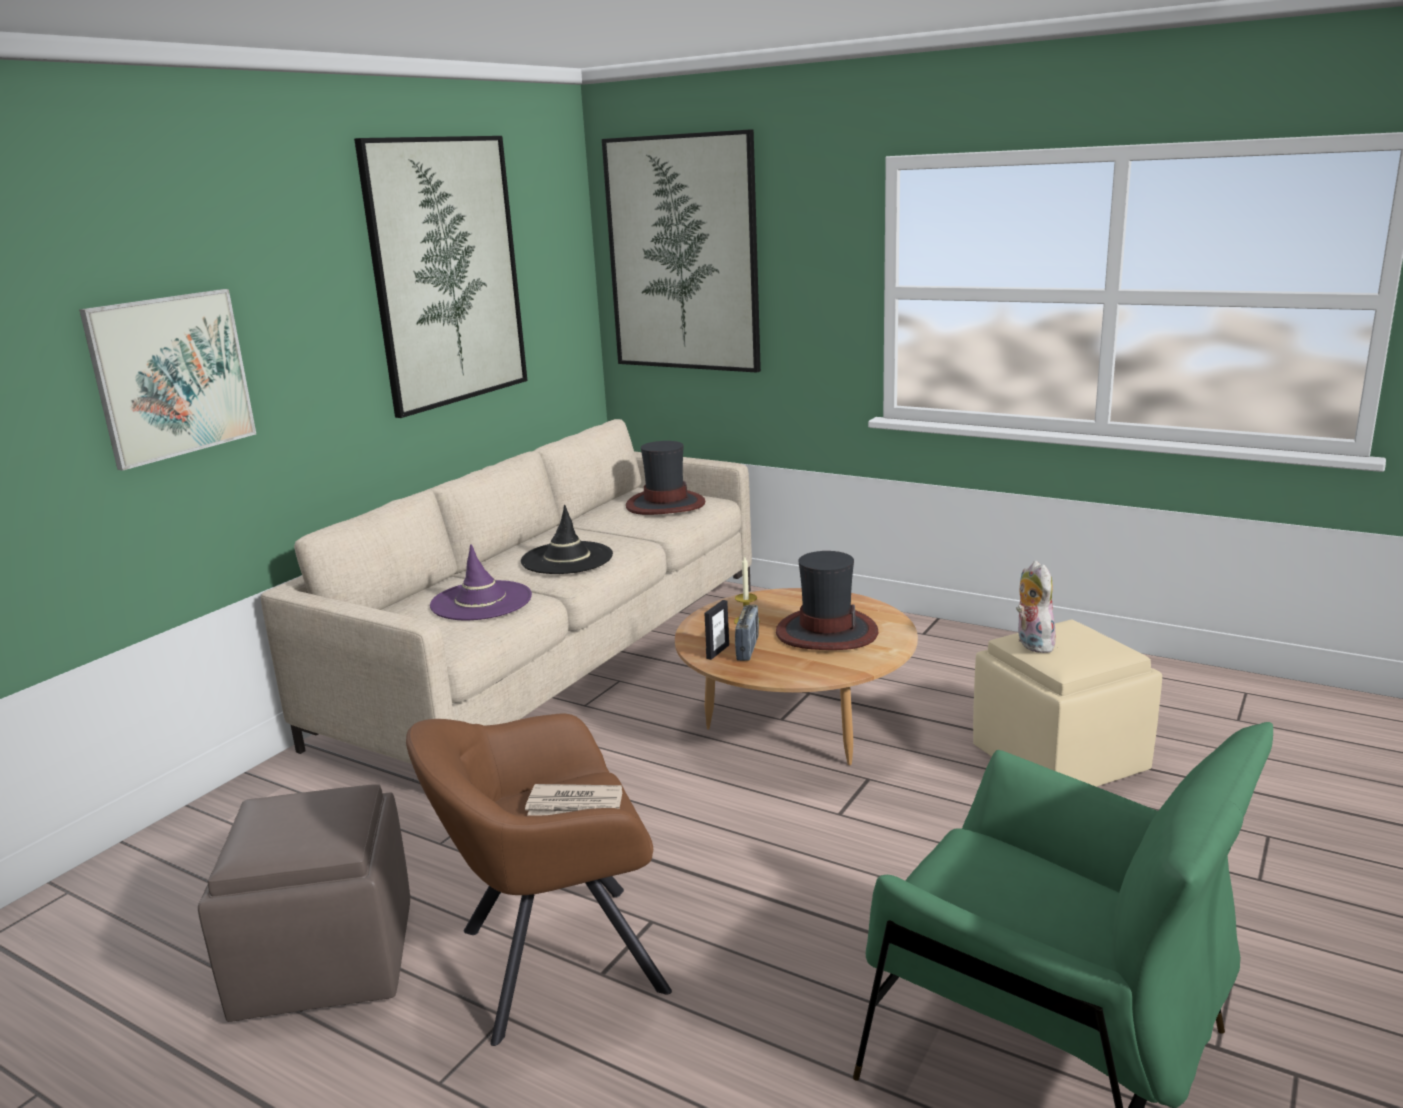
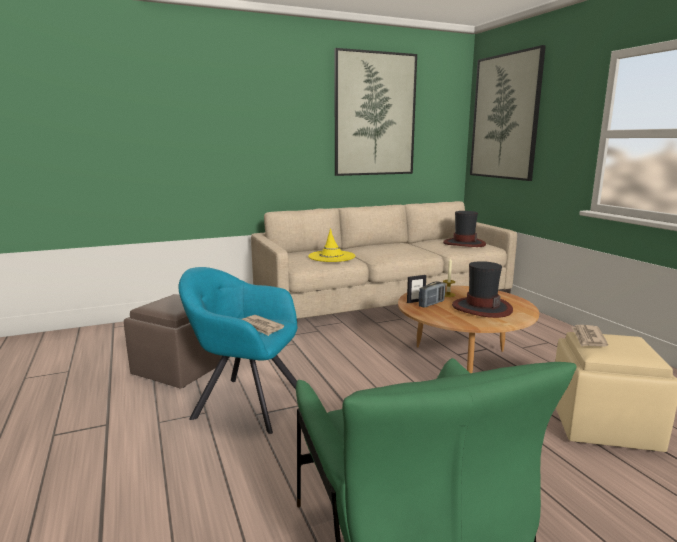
camera: 35 degrees right, 5 degrees down
(172, 376) = (229, 136): picture -> none
(481, 601) = (331, 256): purple hat -> yellow hat
(552, 962) = (244, 402): brown armchair -> turquoise armchair
(567, 558) = (388, 251): black hat -> none
(1031, 644) = (588, 338): plush toy -> newspaper

